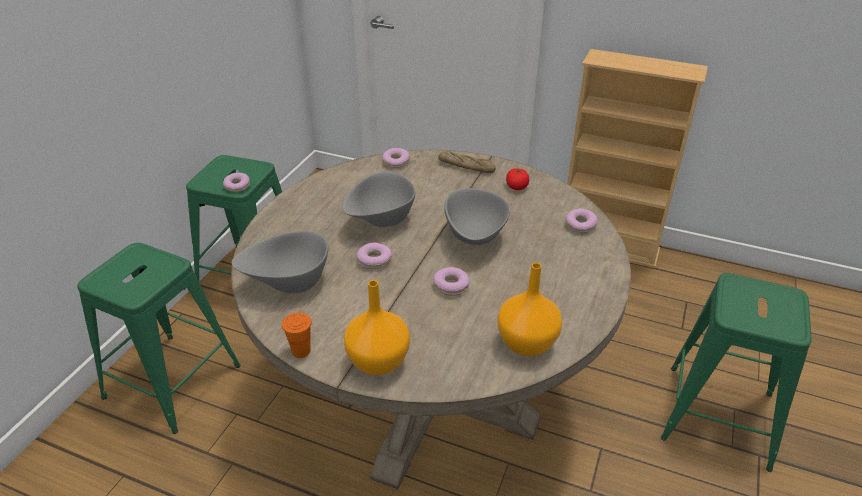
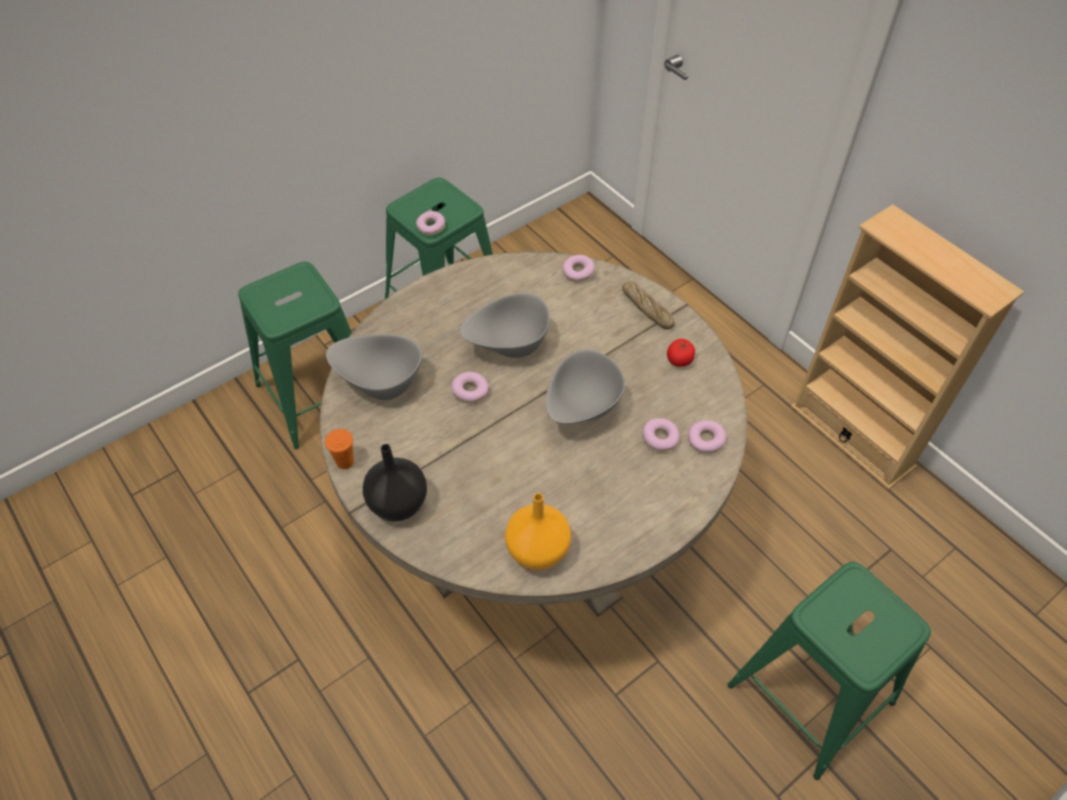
camera: 30 degrees right, 15 degrees up
(379, 363) = (398, 505): orange vase -> black vase
(451, 286) = (518, 454): donut -> donut (660, 439)

